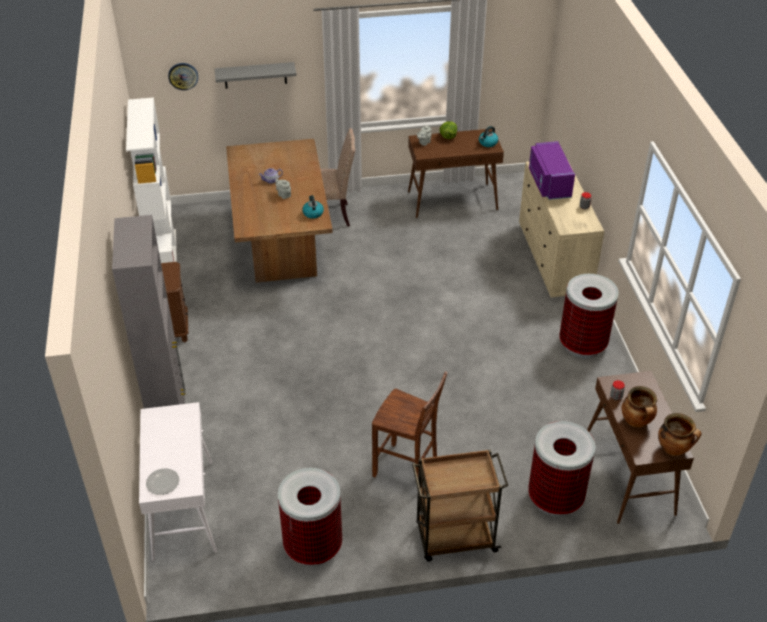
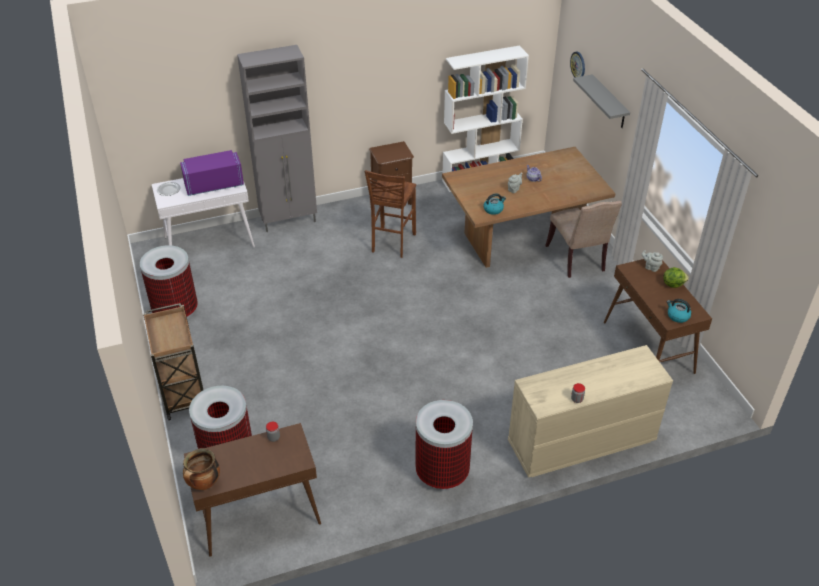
camera: 80 degrees right, 0 degrees up
(407, 470) = (255, 355): brown stool -> brown stool (392, 243)
(548, 183) = (610, 366): purple microwave -> purple microwave (214, 184)
(636, 422) = (239, 454): cooking pot -> none

